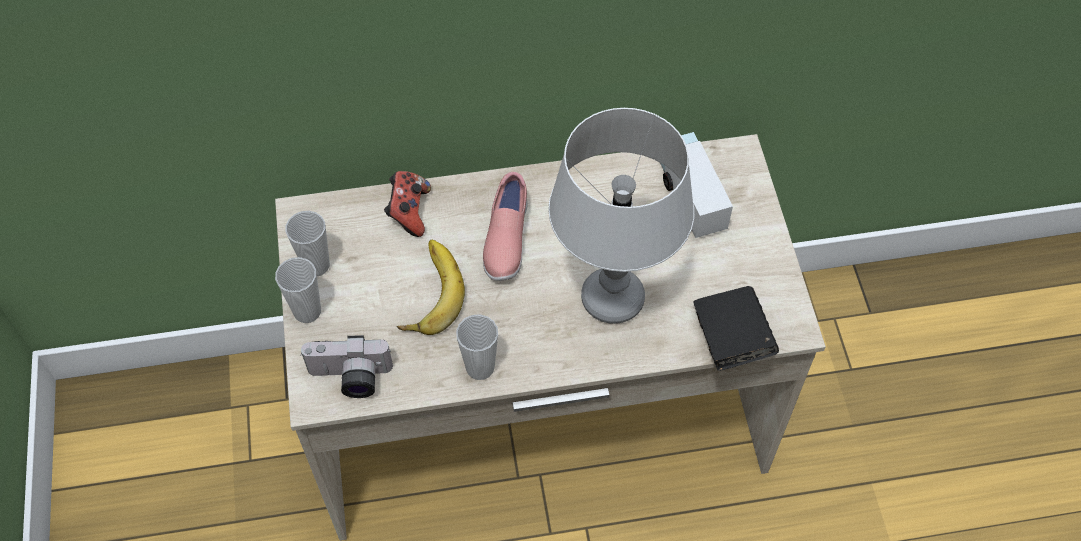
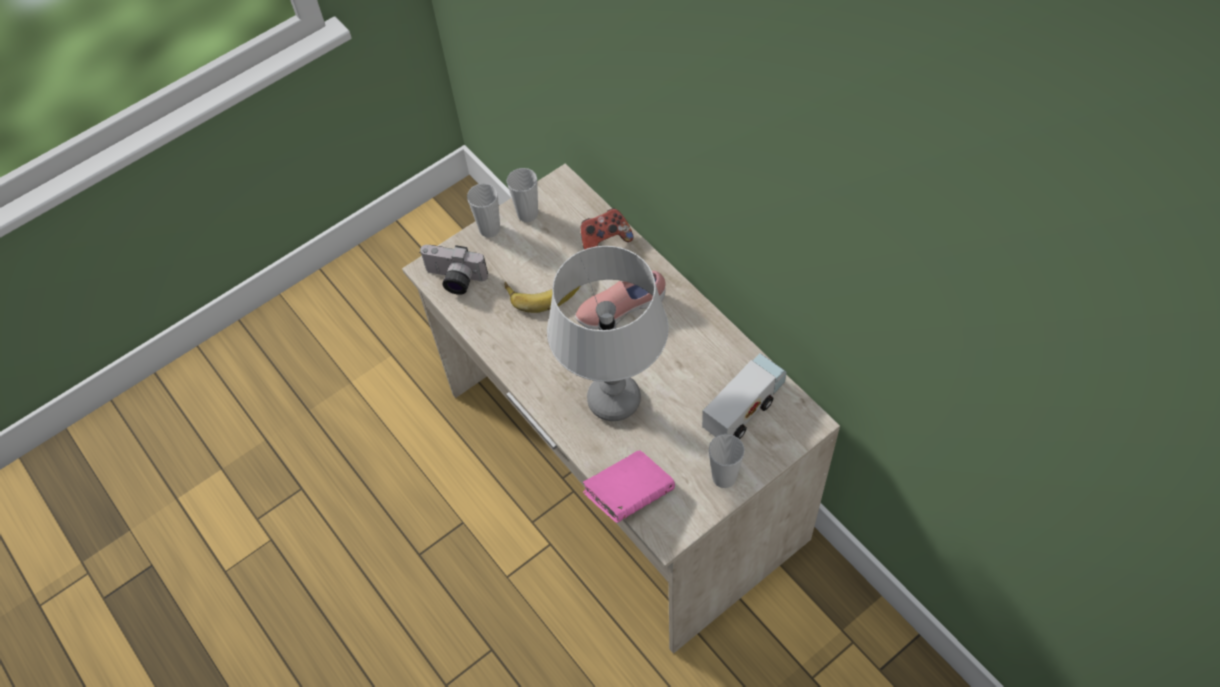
camera: 65 degrees right, 0 degrees up
(350, 379) = (454, 280): camera -> camera turned 45 degrees counterclockwise
(480, 367) = (506, 348): cup -> cup (724, 477)
(731, 339) = (629, 495): black book -> pink book

